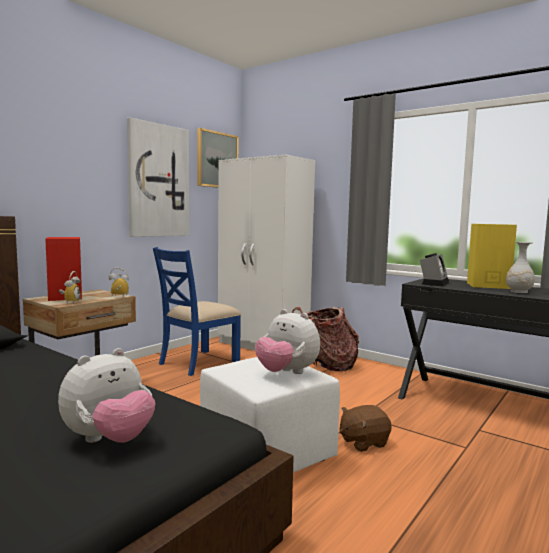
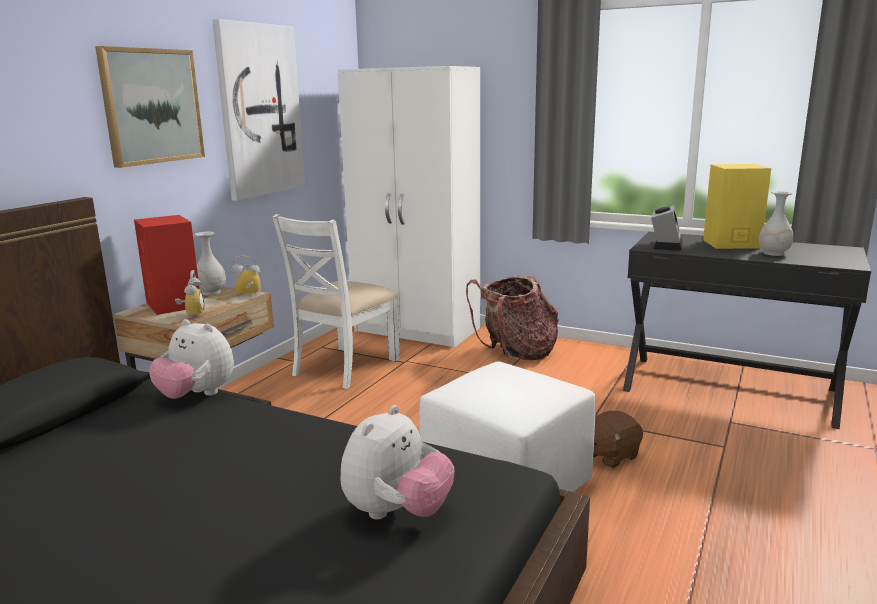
camera: 10 degrees left, 10 degrees up
(97, 293) = (211, 292): none -> white vase
(198, 362) = (344, 367): blue chair -> white chair
(217, 160) = (329, 66): picture -> picture (151, 106)
(286, 373) = (534, 391): plush toy -> plush toy (197, 395)

